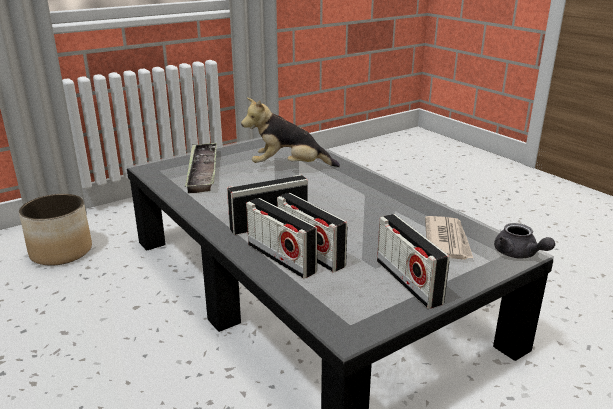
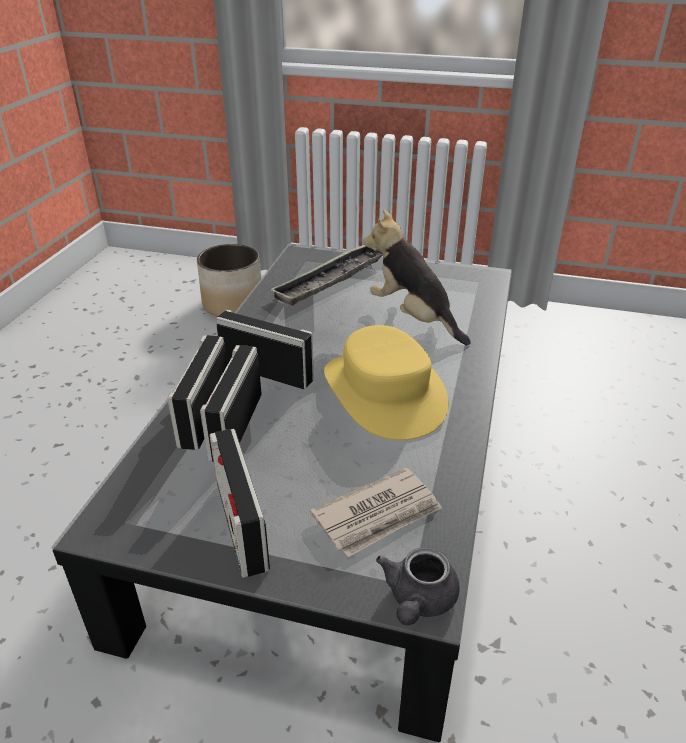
camera: 50 degrees right, 10 degrees up
(347, 201) = (385, 392): none -> yellow hat
(408, 282) = (241, 525): radio -> radio turned 45 degrees counterclockwise

